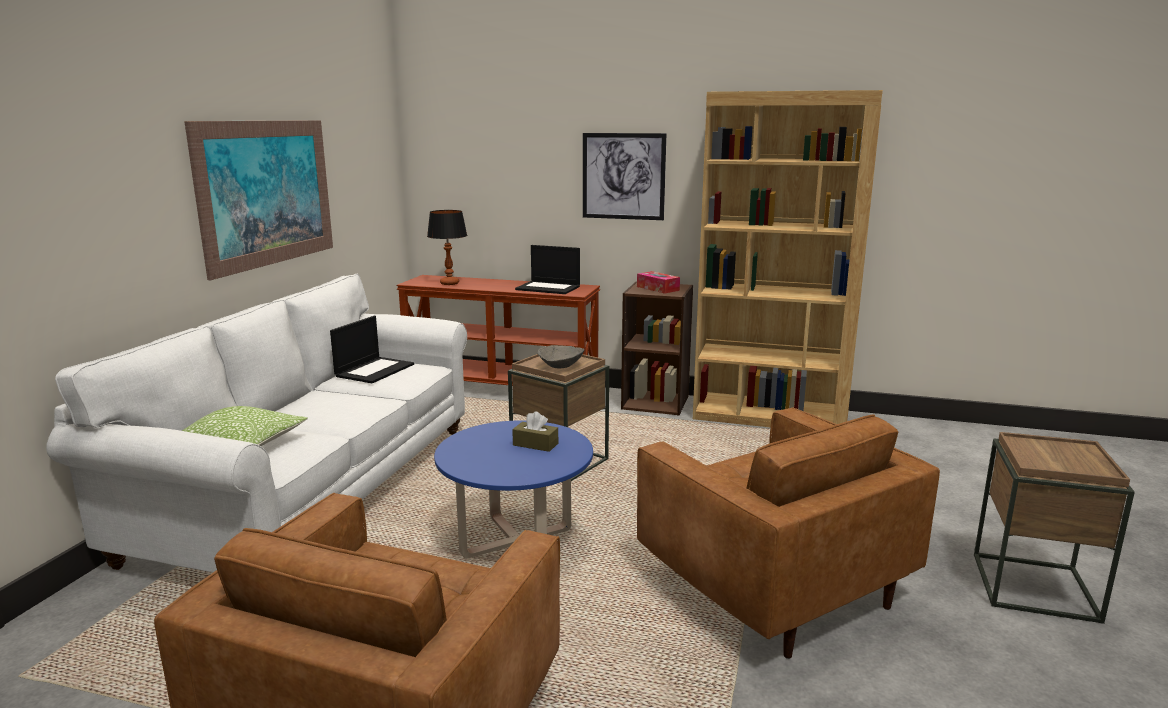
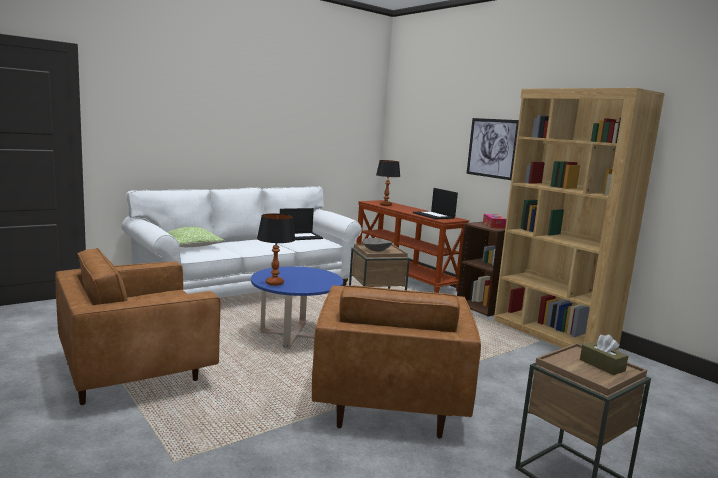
camera: 35 degrees right, 5 degrees down
(267, 193) = (274, 134): picture -> none
(505, 471) = (275, 283): none -> table lamp
(535, 444) = (311, 279): brown tissue box -> brown tissue box (602, 365)

